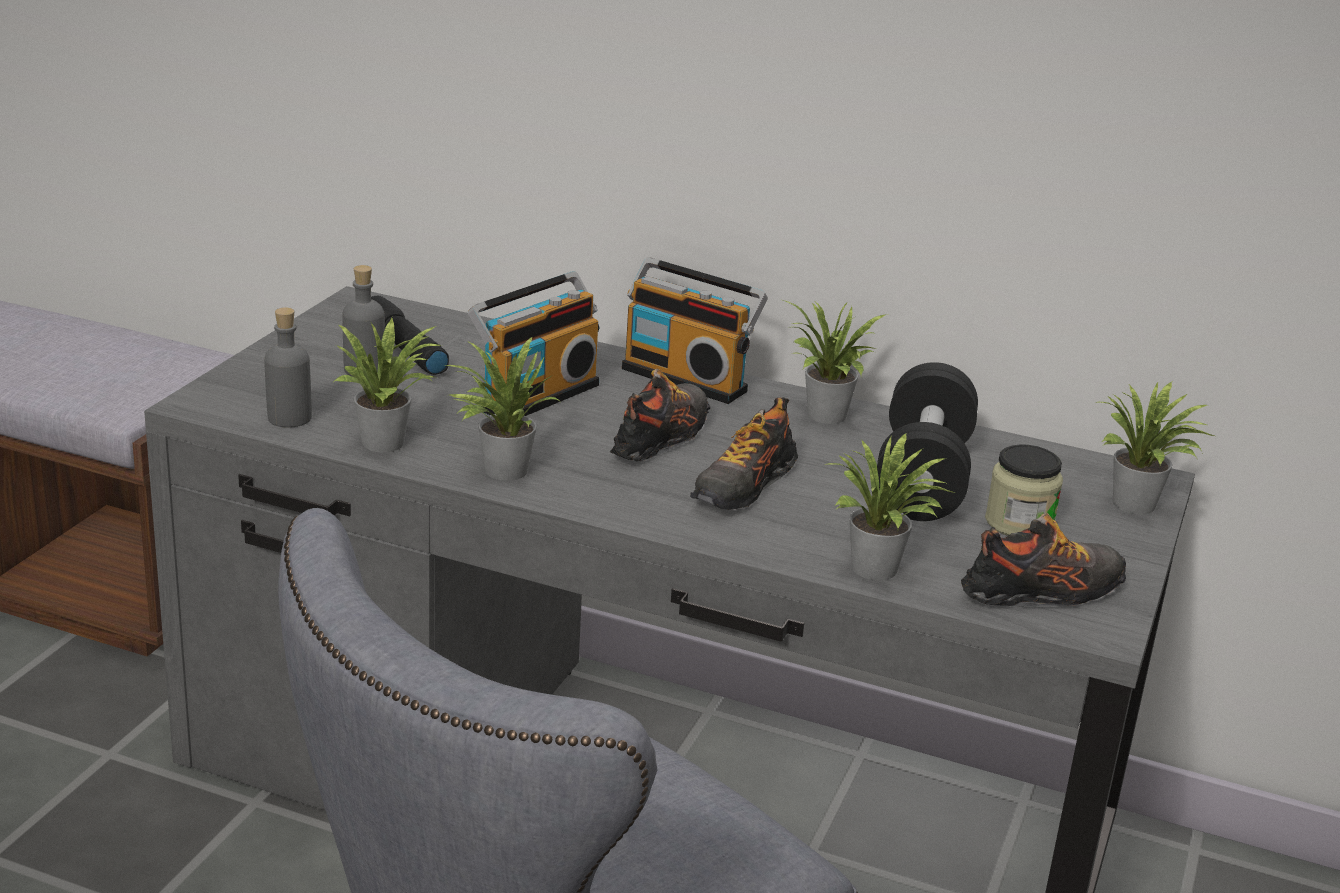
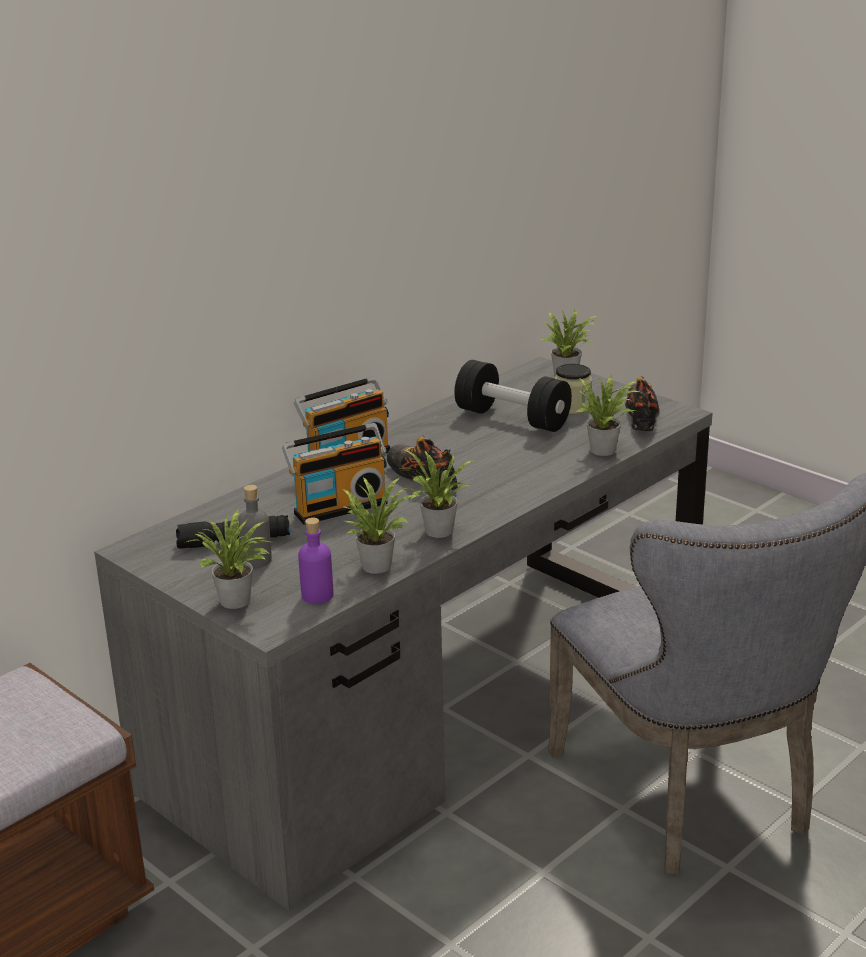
camera: 65 degrees left, 0 degrees up
(289, 418) = (317, 595): grey bottle -> purple bottle
(536, 395) = (339, 507): radio -> radio turned 90 degrees clockwise
(744, 486) = (497, 465): shoe -> none
(825, 417) = (424, 428): potted plant -> potted plant (238, 602)

